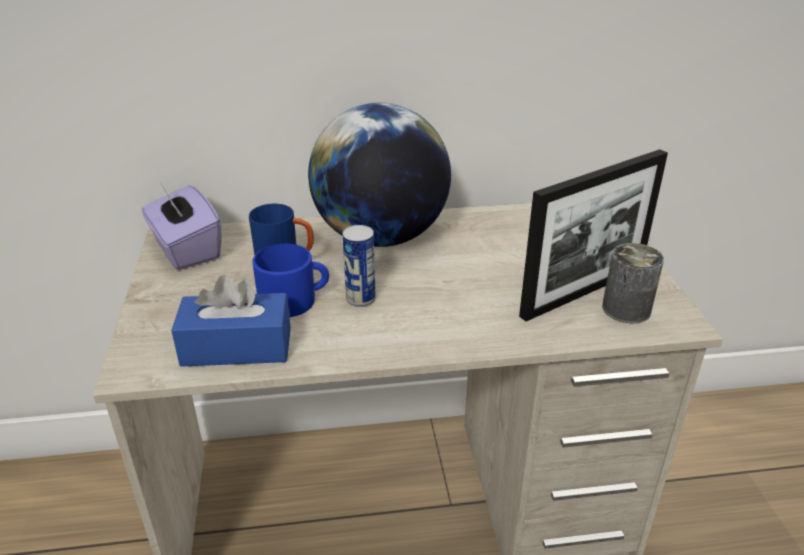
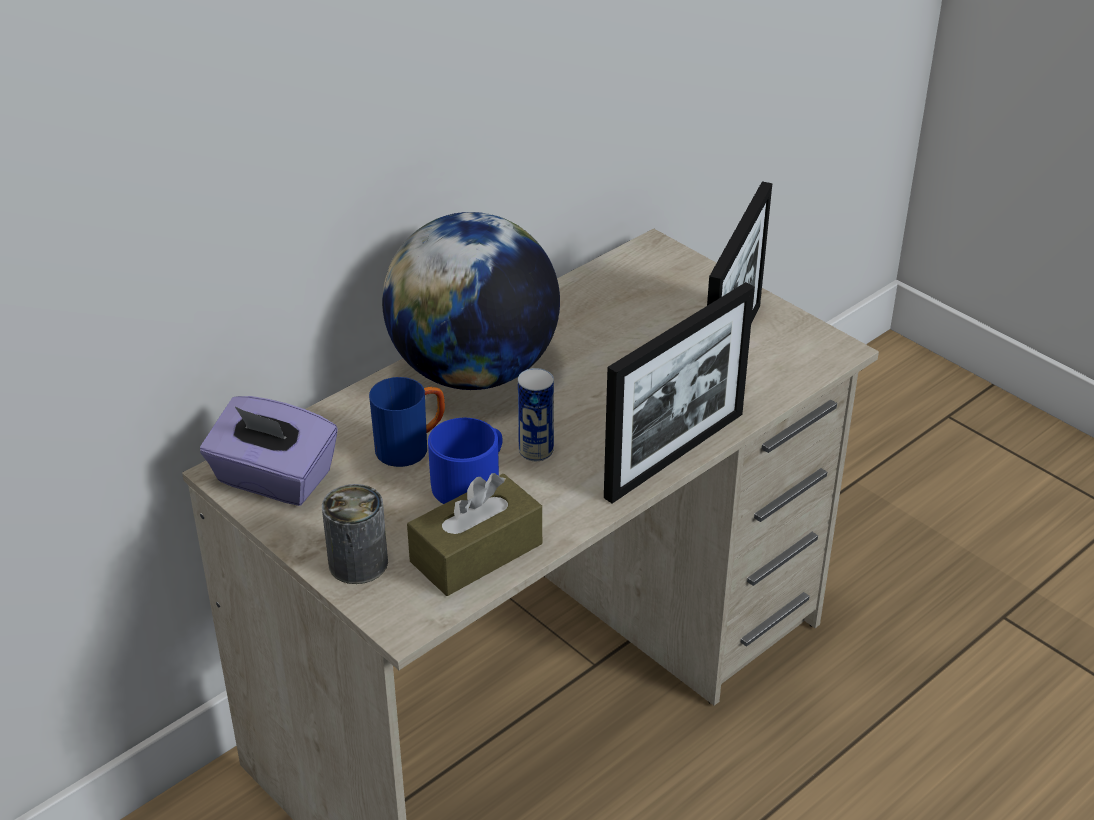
camera: 35 degrees left, 5 degrees up
(237, 347) = (476, 553): blue tissue box -> brown tissue box
(458, 344) = (675, 455): none -> picture frame
(626, 309) = (782, 355): can -> can (358, 563)

